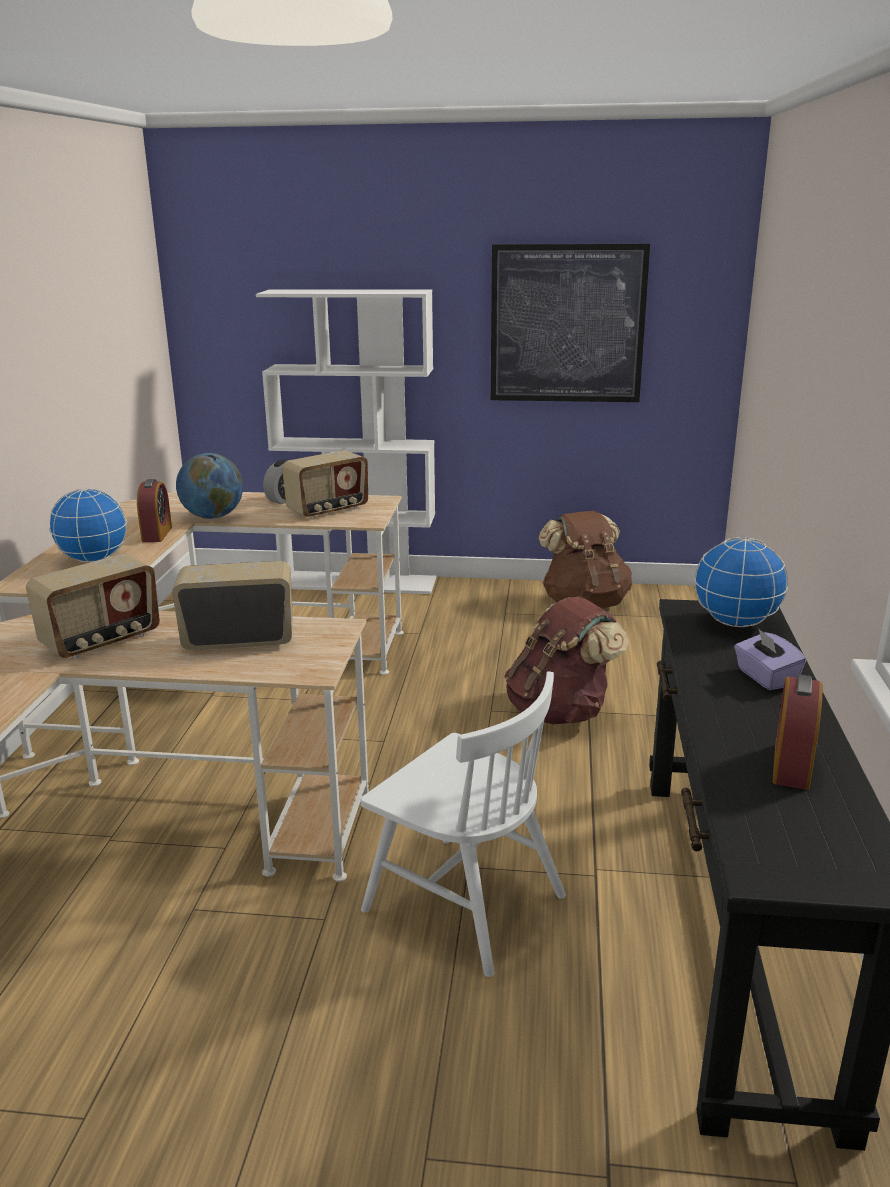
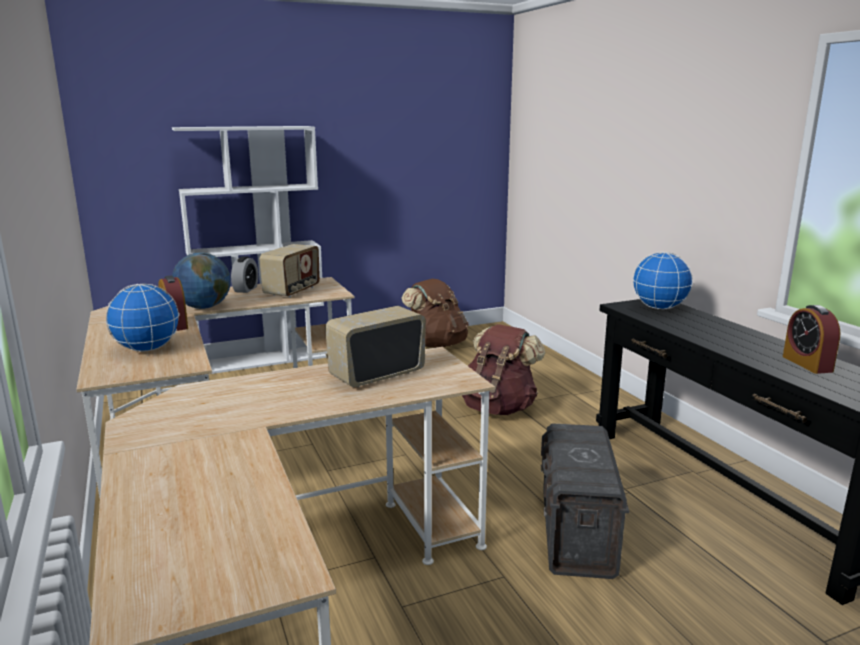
camera: 30 degrees left, 5 degrees down
(102, 641) = (263, 398): radio -> none
(463, 902) = (576, 533): white chair -> grey storage box
(567, 324) = (401, 149): picture -> none
(765, 677) = (721, 329): purple tissue box -> none

